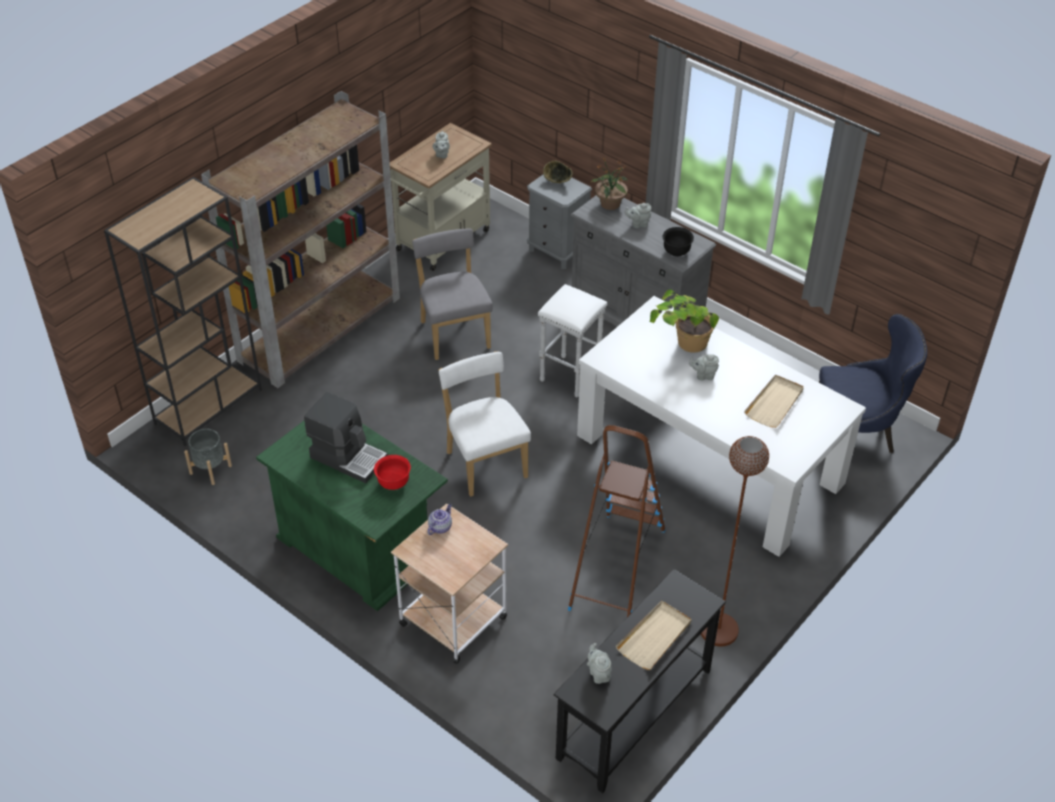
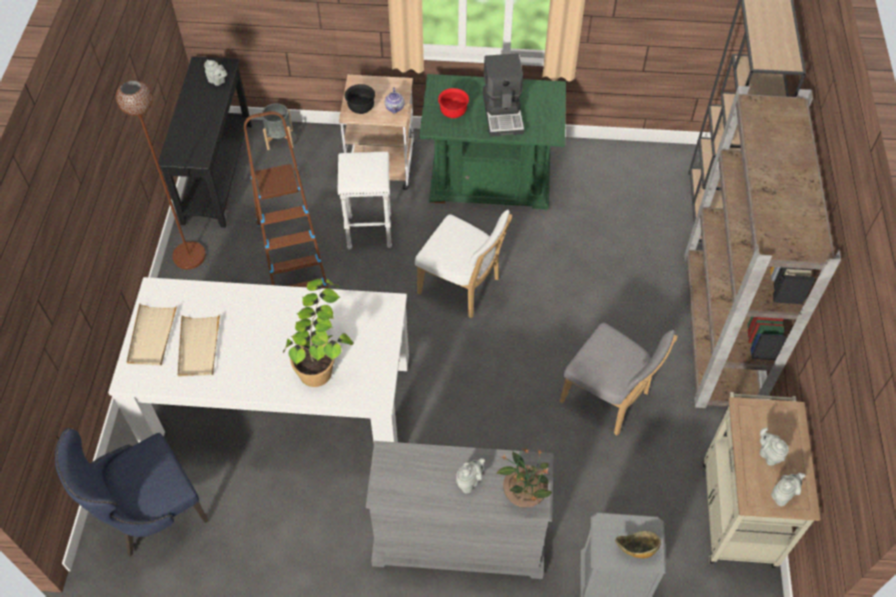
camera: 145 degrees right, 10 degrees up
(210, 469) = (649, 168): grey planter -> grey planter (280, 139)
(348, 457) = (503, 113): coffee machine -> coffee machine turned 90 degrees counterclockwise
(569, 375) = (465, 417): white stool -> white stool (370, 232)
(654, 637) = (194, 118): beige tray -> beige tray (152, 336)
(676, 252) = (399, 463): black bowl -> black bowl (361, 108)
(703, 375) = (282, 340): grey teapot -> grey teapot (783, 495)

